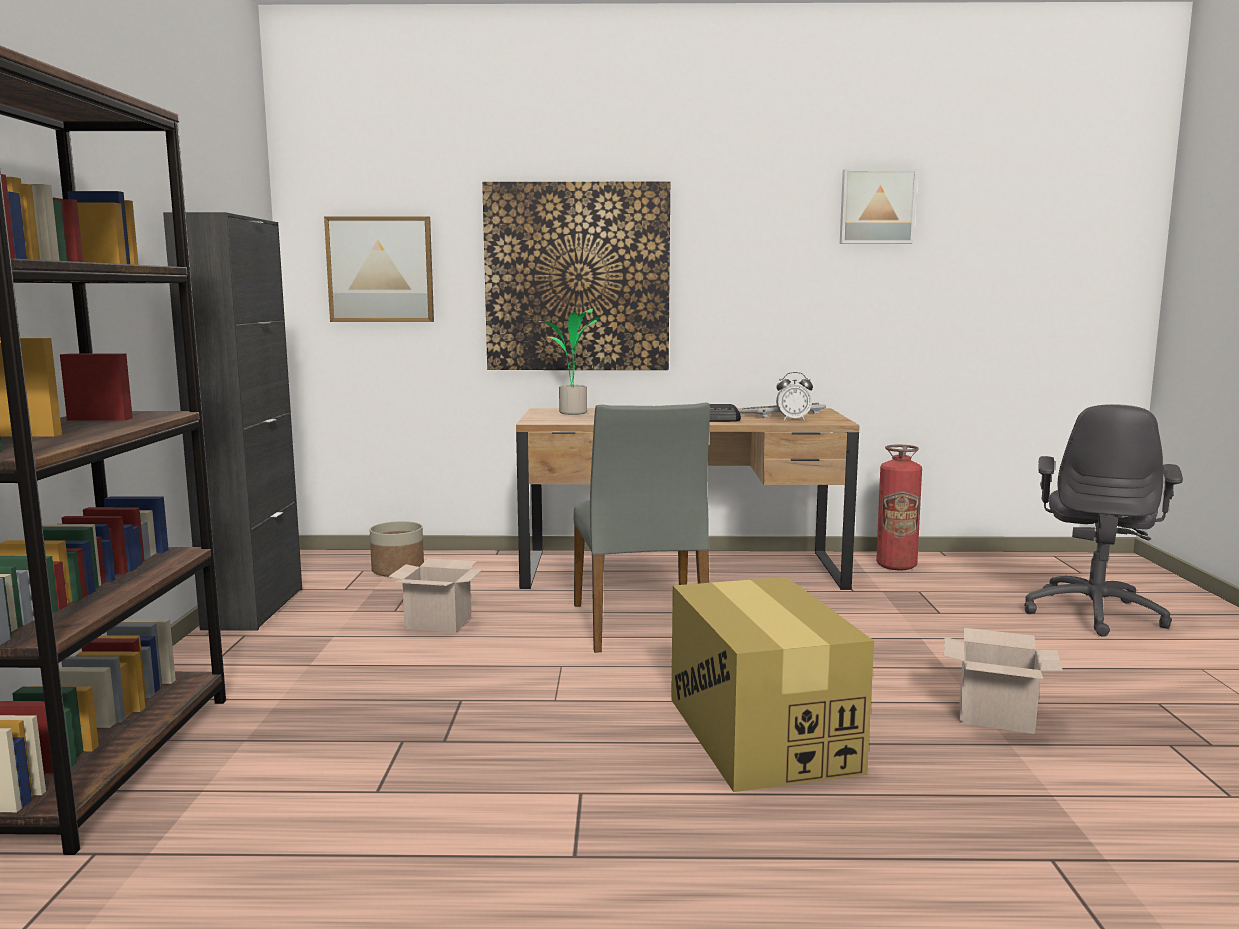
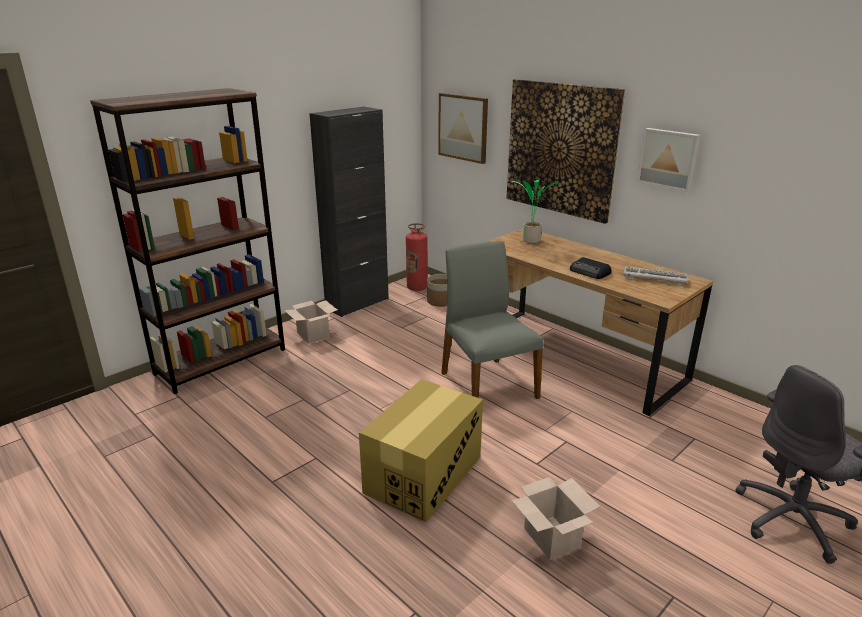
camera: 45 degrees right, 15 degrees up
(440, 622) = (408, 342): cardboard box -> cardboard box (314, 335)
(641, 624) = (487, 384): grey chair -> grey chair turned 120 degrees clockwise
(793, 420) = (640, 288): alarm clock -> none
(876, 207) = (785, 126): picture -> picture (669, 158)
(896, 566) = (723, 412): fire extinguisher -> fire extinguisher (417, 287)

